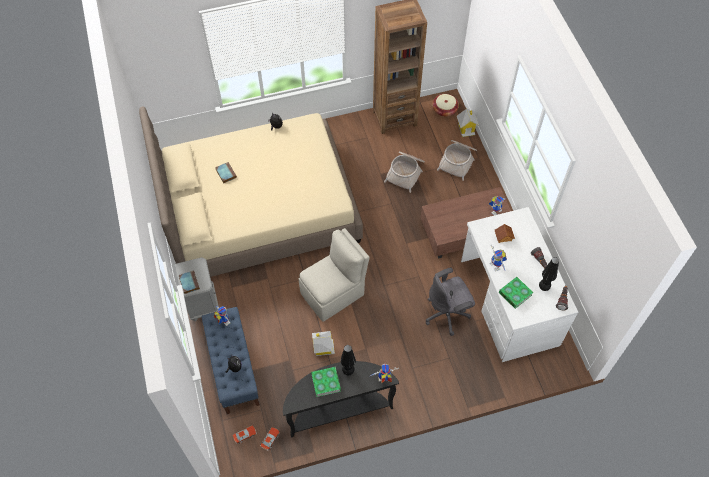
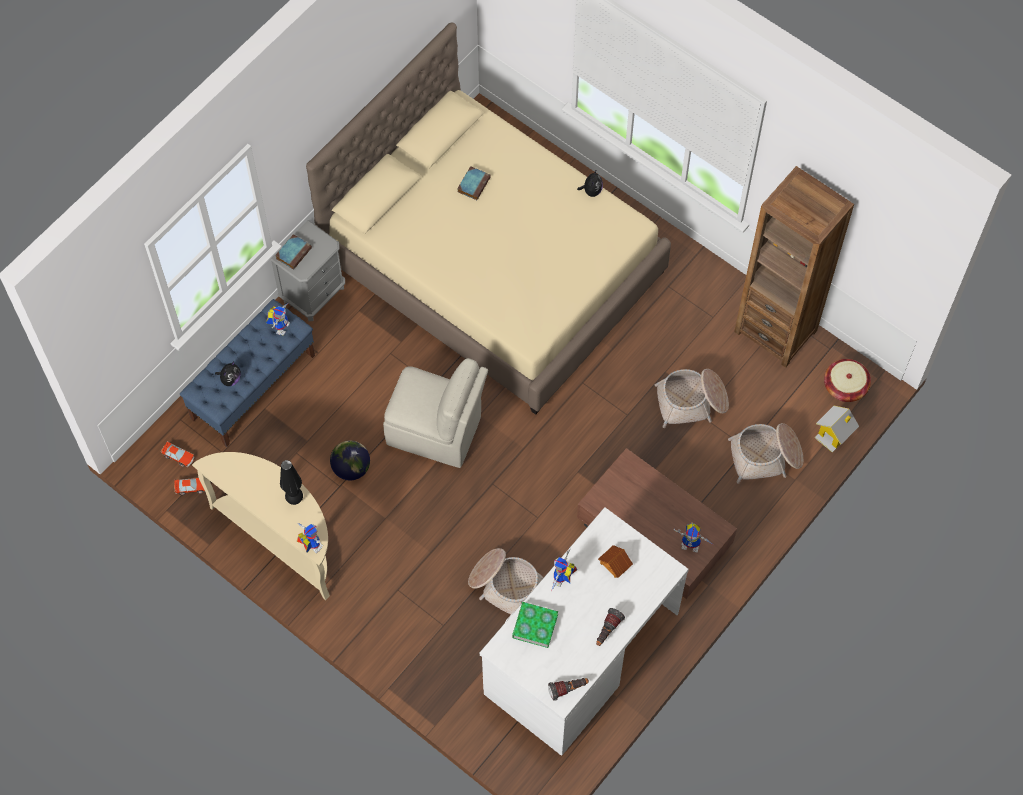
camera: 55 degrees right, 5 degrees up
(323, 347) = (351, 468): toy house -> globe
(326, 382) = (263, 484): book -> none
(338, 409) = (281, 538): black console table -> beige console table
(447, 314) = (506, 586): grey office chair -> basket
(543, 288) = (570, 656): black table lamp -> none

